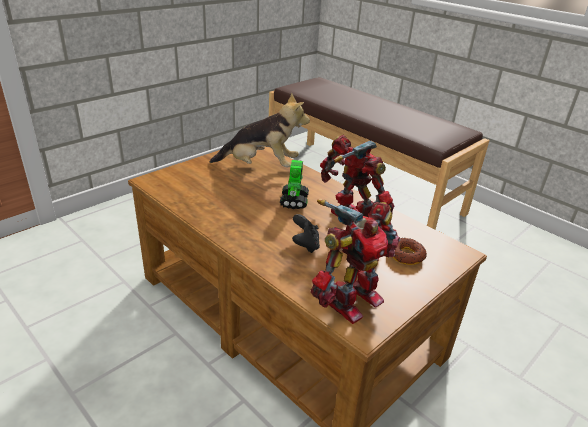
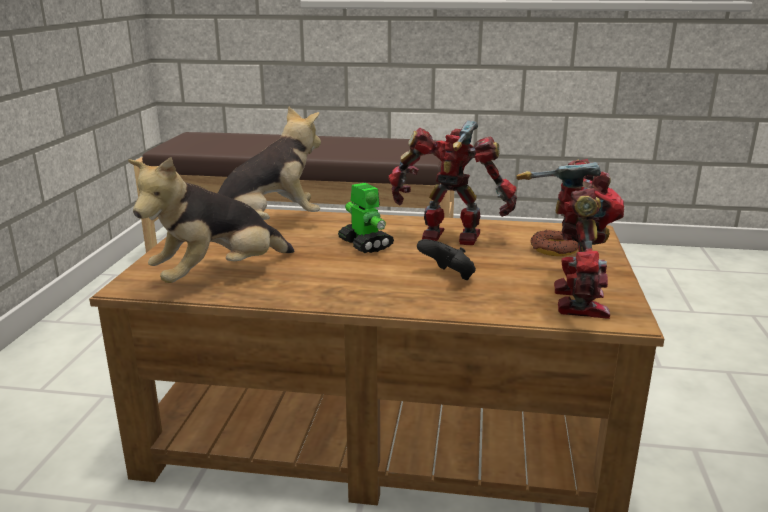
camera: 35 degrees left, 10 degrees down
(193, 191) = (219, 276): none -> plush toy

